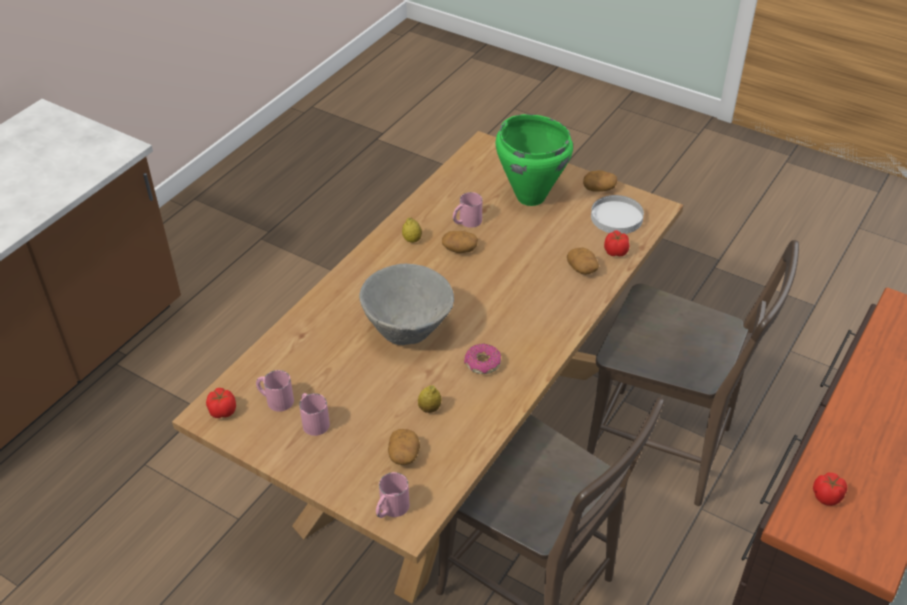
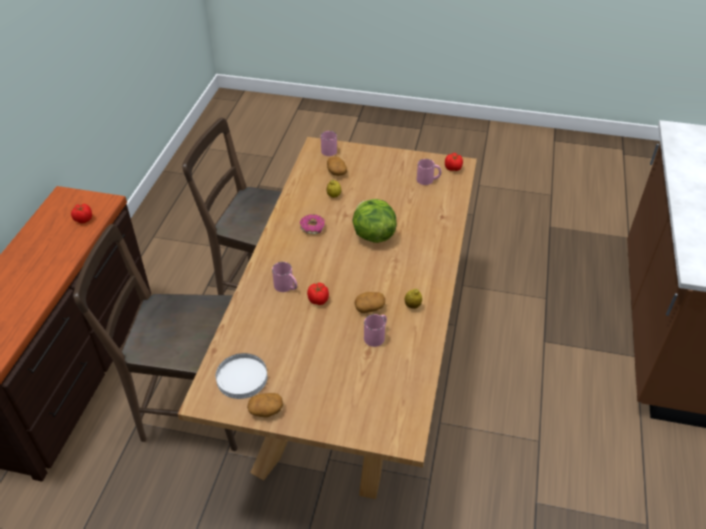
camera: 160 degrees right, 0 degrees up
(313, 421) = (398, 175): pink mug -> pink mug (286, 287)
(408, 332) = (372, 235): grey bowl -> lettuce
(530, 196) = (330, 380): green cooking pot -> none
(582, 268) = (261, 315): potato -> none
(615, 251) = (236, 340): tomato -> tomato (318, 300)

